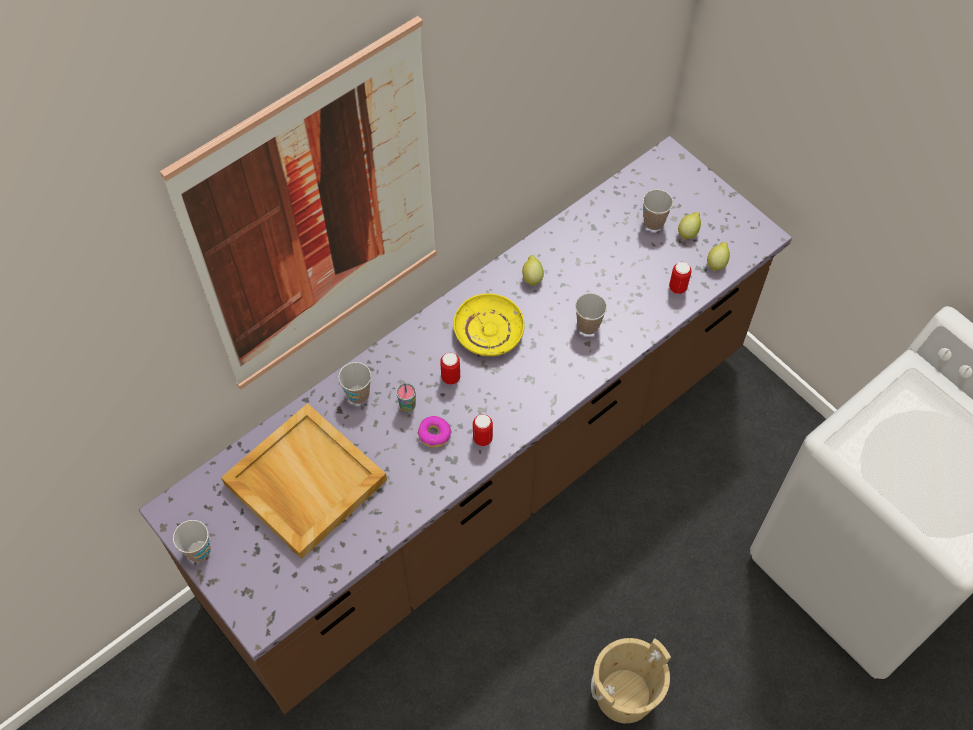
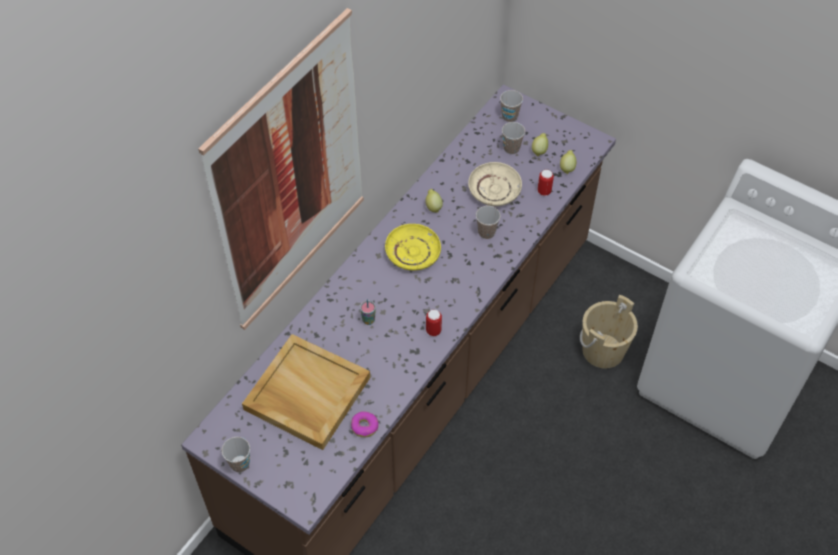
camera: 15 degrees left, 5 degrees down
(358, 394) = (327, 320): cup -> cup (509, 116)
(434, 434) = (396, 336): donut -> donut (364, 426)
(450, 377) = (395, 292): can -> none
(616, 271) = (494, 189): none -> beige plate
(624, 694) = (574, 518): beige bucket -> beige bucket (603, 350)

